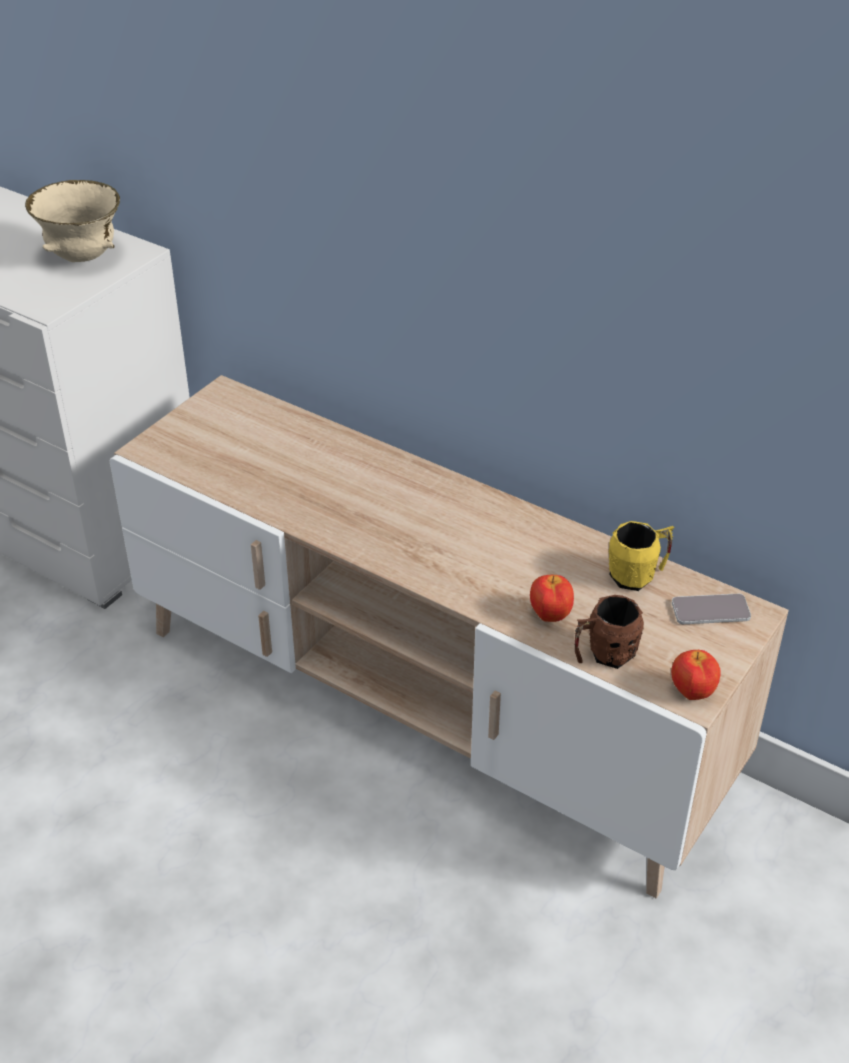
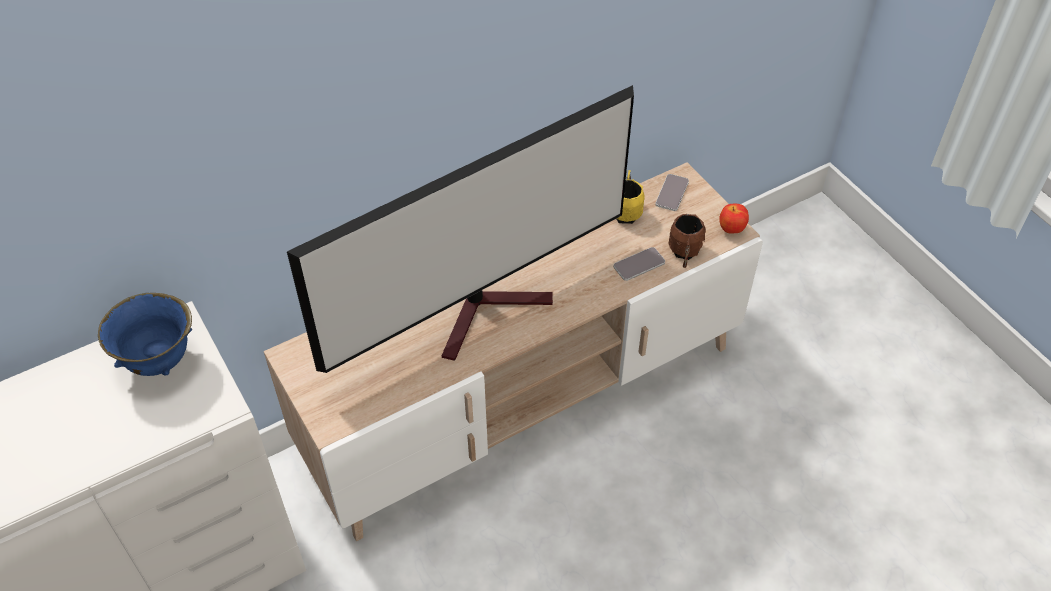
camera: 65 degrees left, 10 degrees up
(82, 258) = (159, 362): beige bowl -> blue bowl
(379, 509) = (489, 310): none -> television
(549, 615) = (639, 264): apple -> phone

